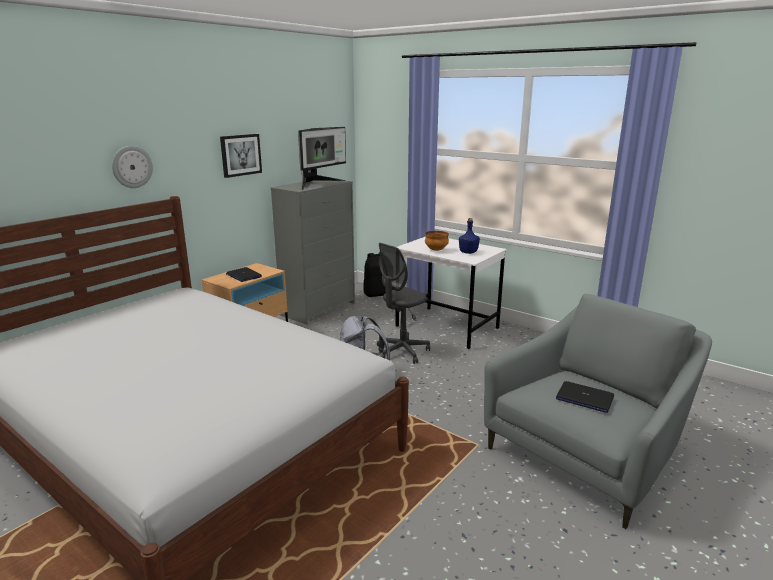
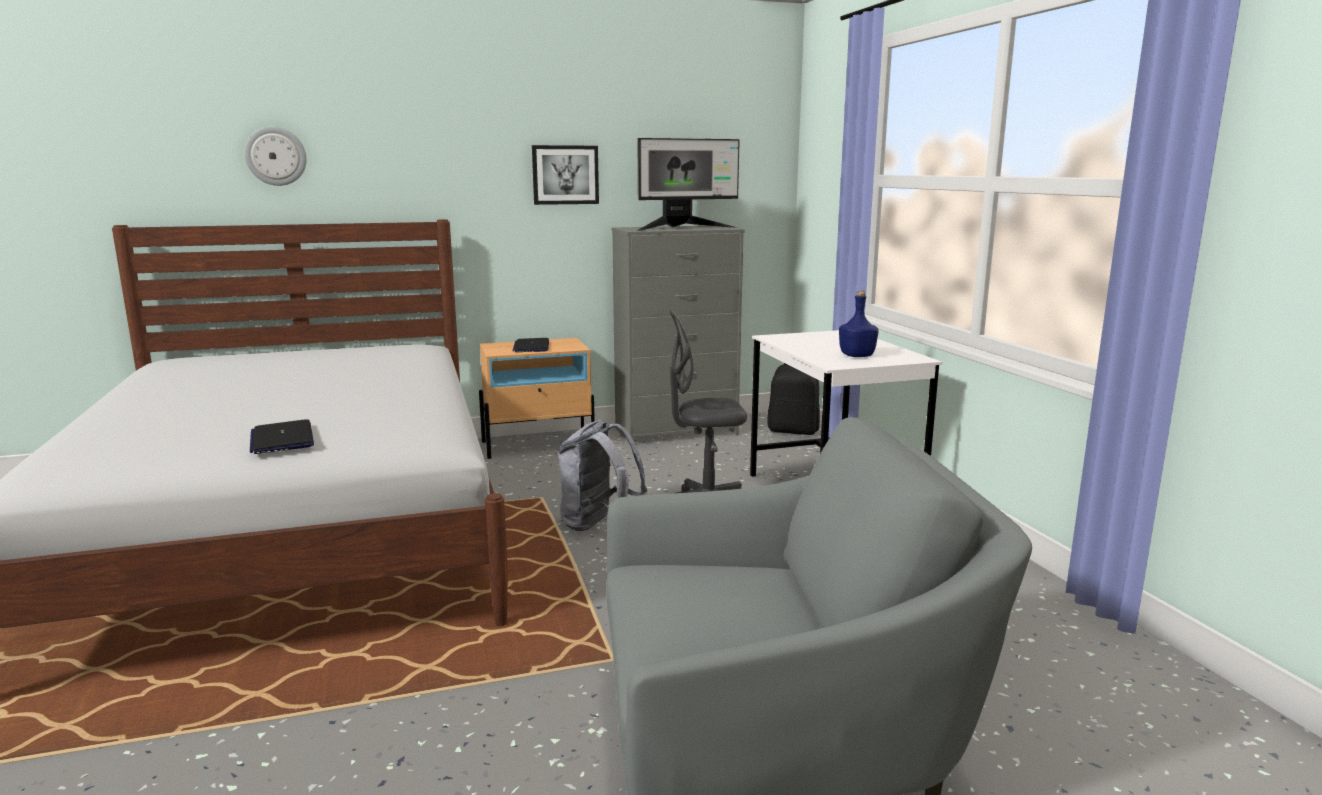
camera: 35 degrees right, 5 degrees down
(132, 167) = (392, 175): wall clock -> wall clock (276, 156)
(436, 250) = (809, 346): bowl -> none
(584, 398) = (714, 606): laptop -> laptop (282, 439)

